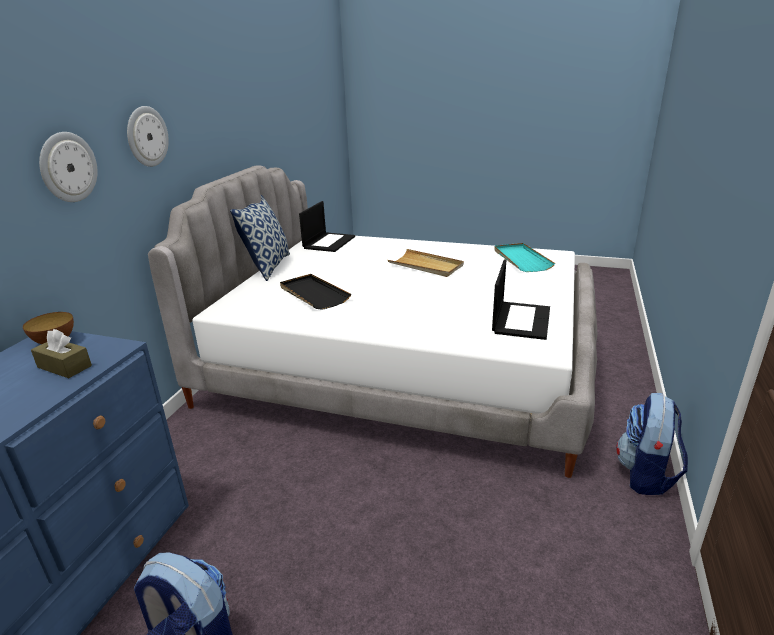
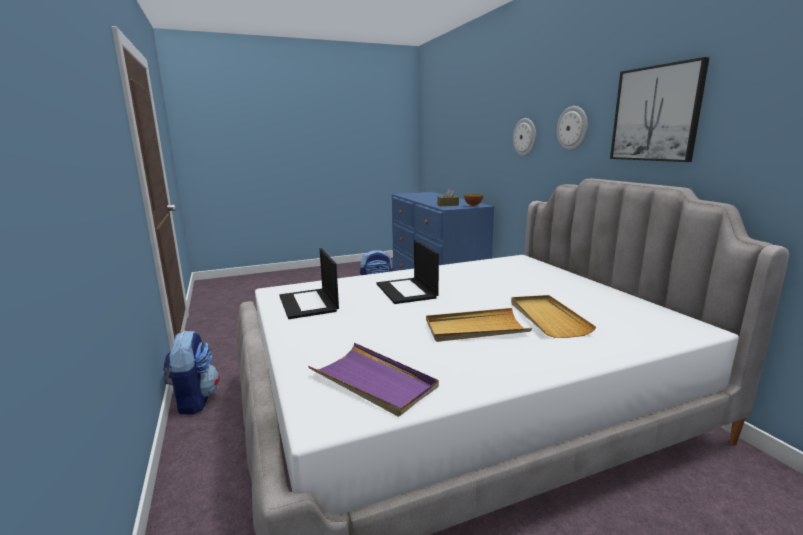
camera: 140 degrees right, 10 degrees down
(215, 110) = (656, 114): none -> picture
(267, 266) = (600, 284): pillow -> none
(313, 294) = (498, 278): black tray -> none
(329, 242) = (659, 324): laptop -> laptop (407, 291)
(371, 259) = (547, 318): none -> beige tray
(521, 259) = (373, 381): turquoise tray -> purple tray

